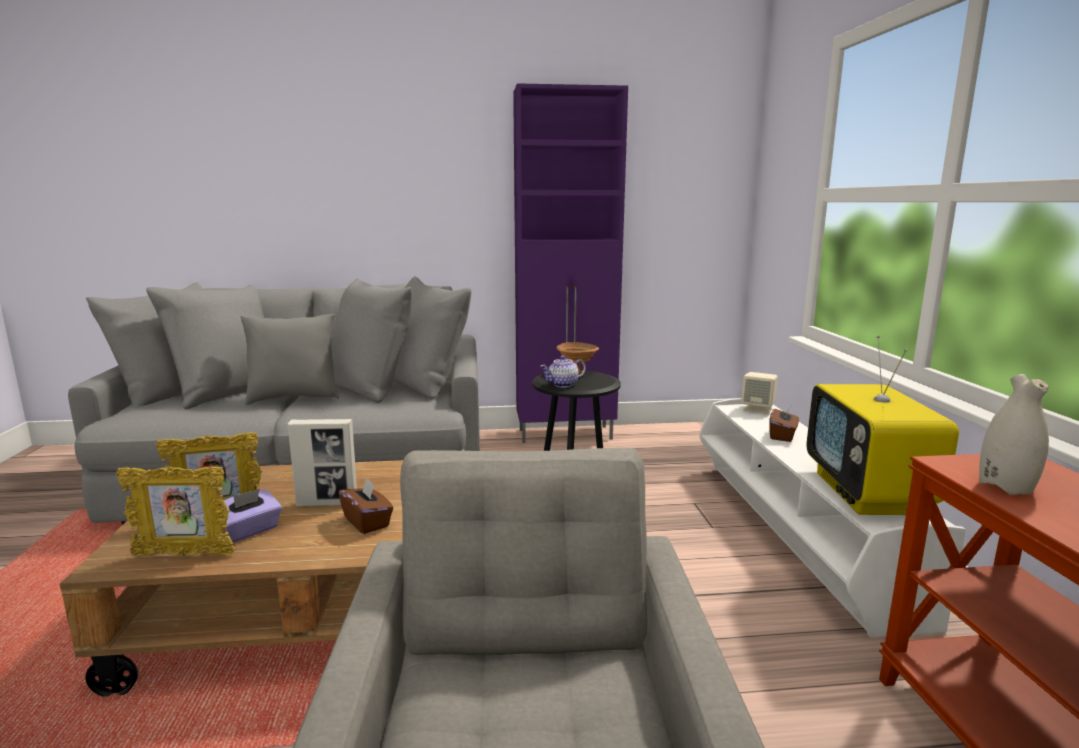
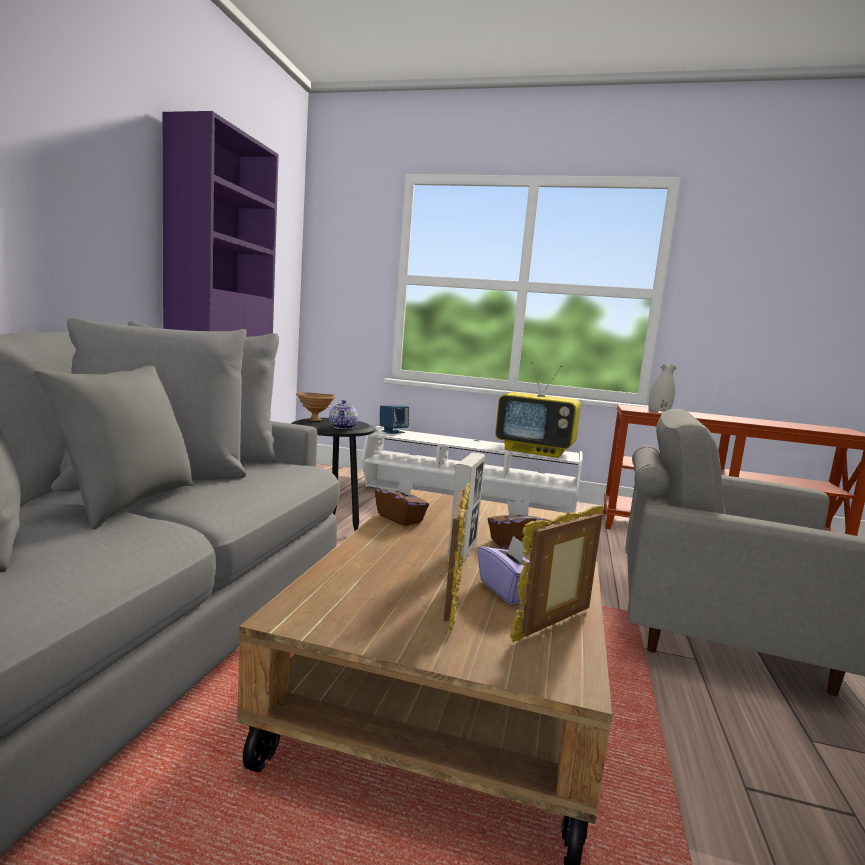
camera: 70 degrees left, 5 degrees down
(184, 554) = (554, 626): picture frame -> picture frame turned 150 degrees counterclockwise
(758, 409) = (393, 431): beige speaker -> blue speaker
(782, 436) = (444, 440): brown tissue box -> brown tissue box (400, 518)

